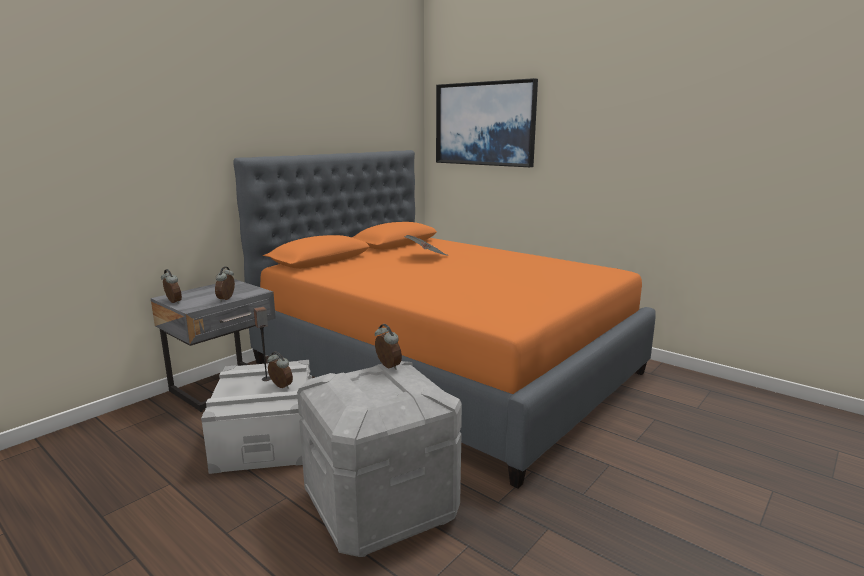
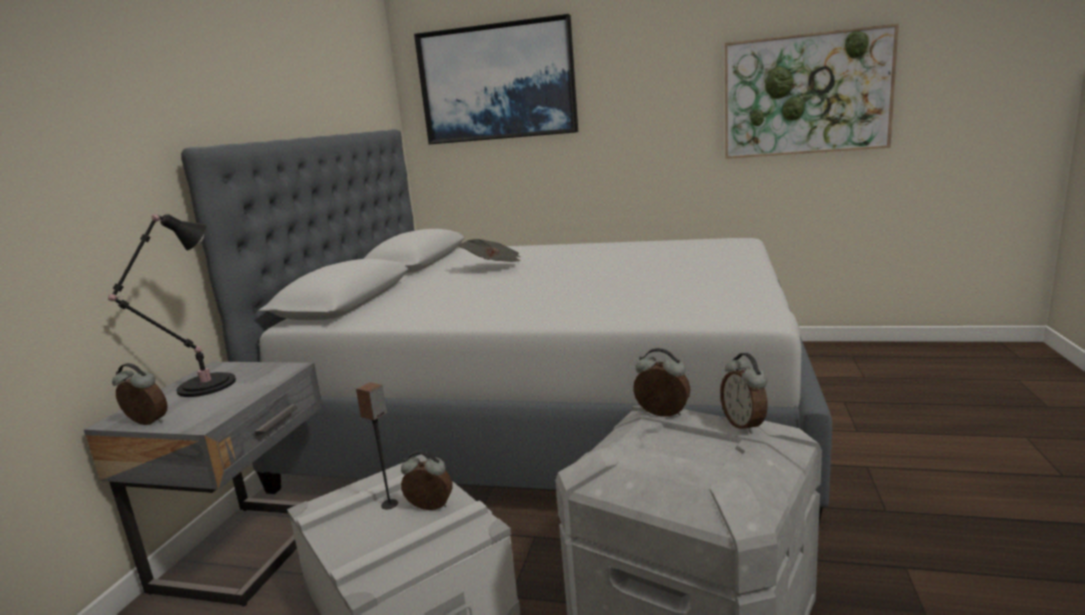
camera: 25 degrees left, 0 degrees up
(213, 291) = (201, 387): none -> black table lamp
(227, 299) = (250, 392): alarm clock -> alarm clock (744, 425)
(445, 367) = (556, 414): orange bed -> grey bed
(711, 160) = (806, 95): none -> picture

